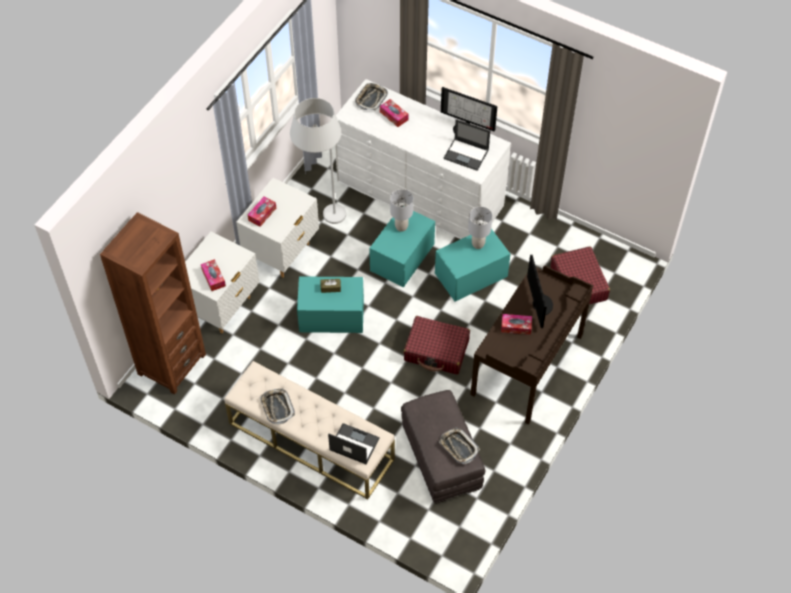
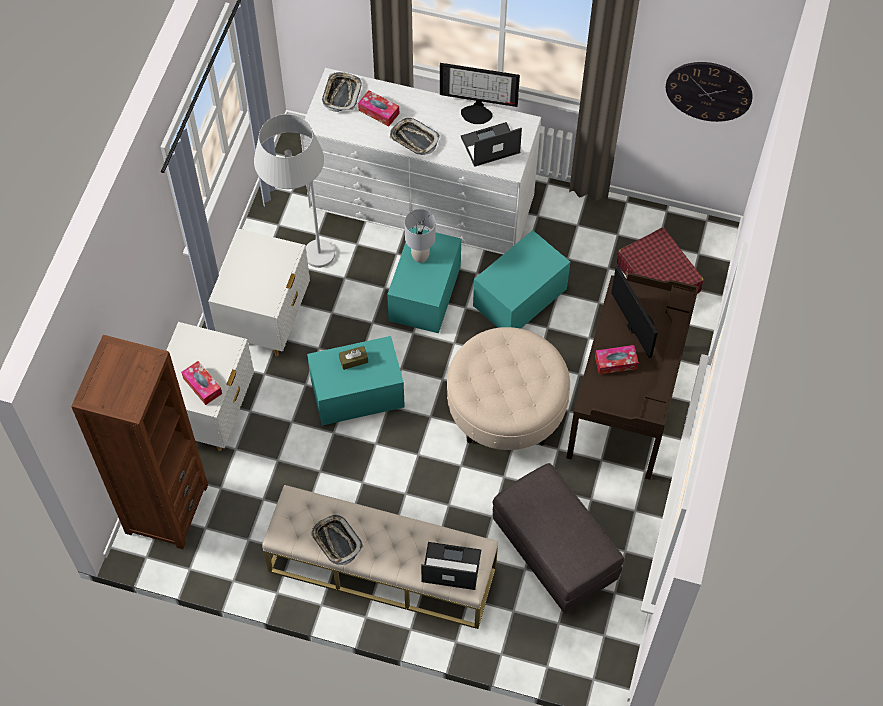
camera: 15 degrees left, 5 degrees up
(262, 214) = (240, 283): tissue box -> none
(436, 350) = (506, 409): red suitcase -> beige ottoman
(458, 447) = (584, 537): tray -> tray (414, 139)
(466, 154) = (489, 145): laptop -> laptop turned 150 degrees clockwise
(478, 244) = (525, 258): grey table lamp -> none
(633, 143) = (709, 91): none -> wall clock

